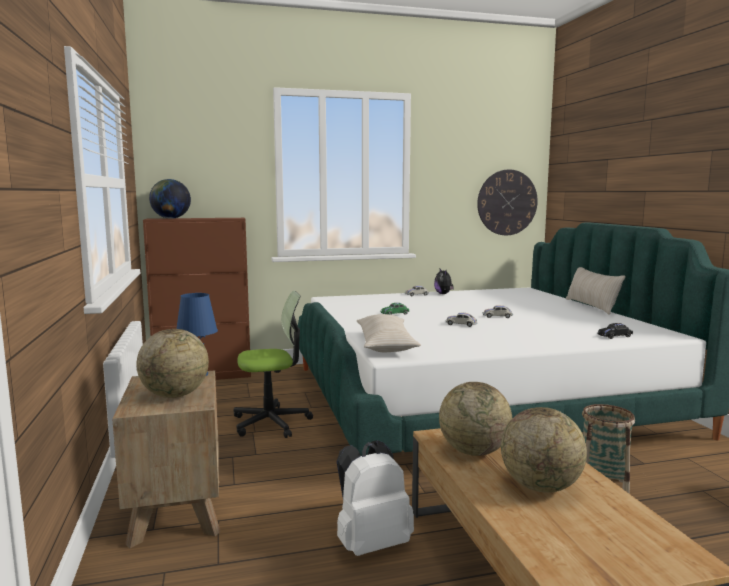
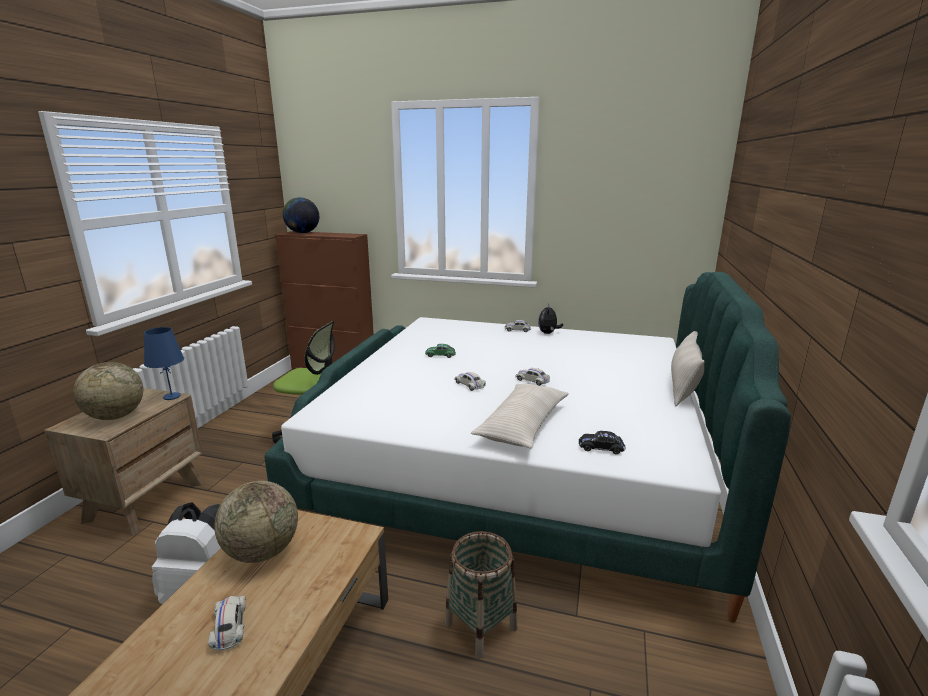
camera: 30 degrees right, 10 degrees up
(385, 344) = (346, 398): beige pillow -> beige pillow (522, 425)
(507, 202) = (660, 230): wall clock -> none
(540, 487) = (229, 626): globe -> white toy car

